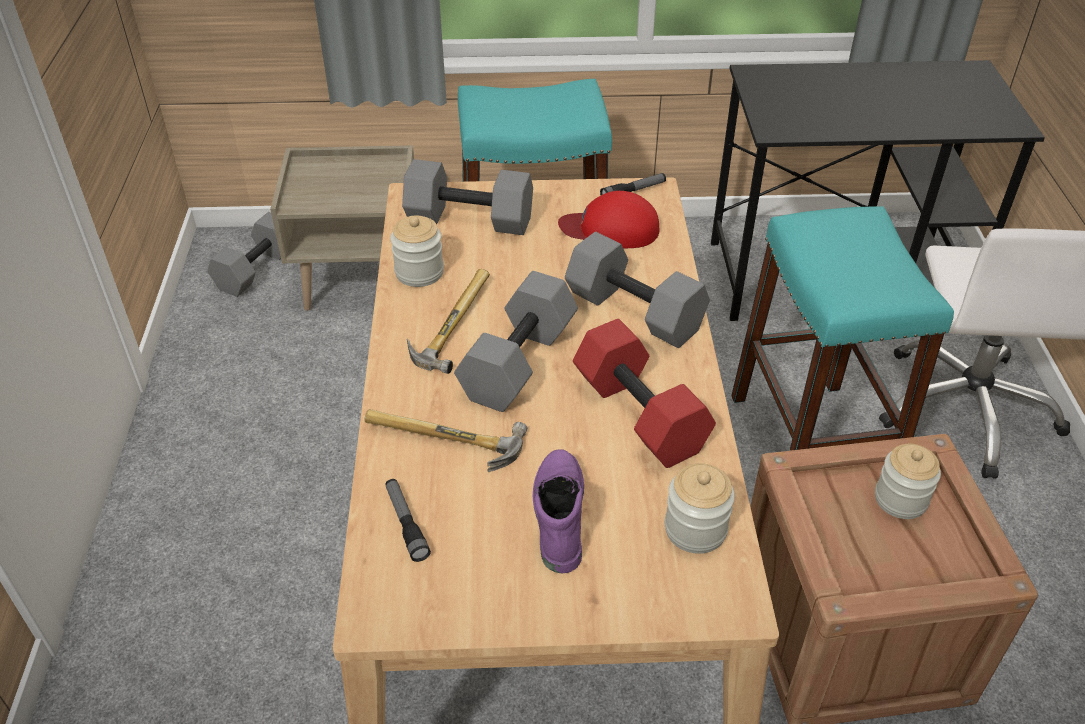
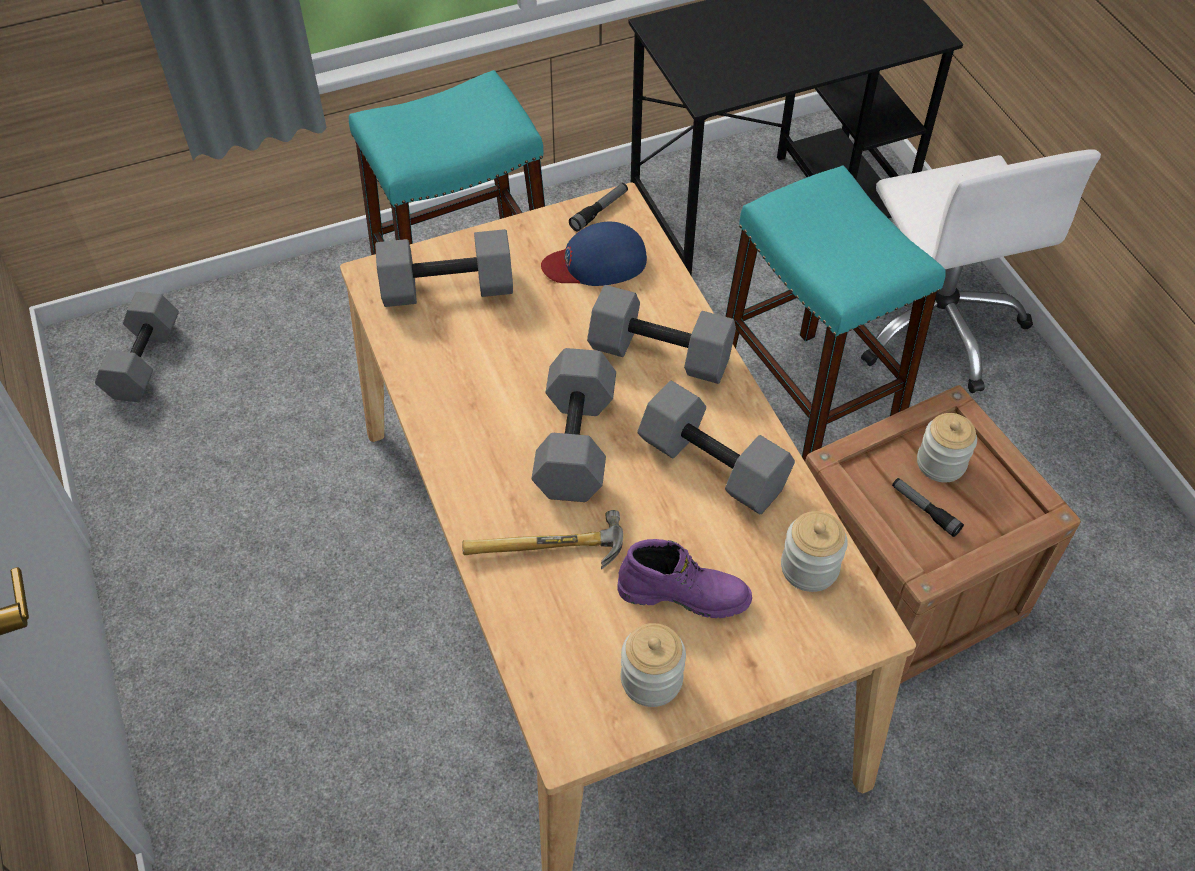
camera: 20 degrees left, 10 degrees up
(362, 281) = (273, 344): beige nightstand -> none
(406, 524) = (551, 645): flashlight -> flashlight (924, 510)
(419, 272) = (427, 367): jar -> jar (651, 679)
(448, 323) = (486, 419): hammer -> none
(557, 516) = (684, 593): purple boot -> purple boot turned 120 degrees clockwise
(610, 229) = (596, 262): red cap -> blue cap
(642, 414) = (715, 465): red dumbbell -> grey dumbbell

